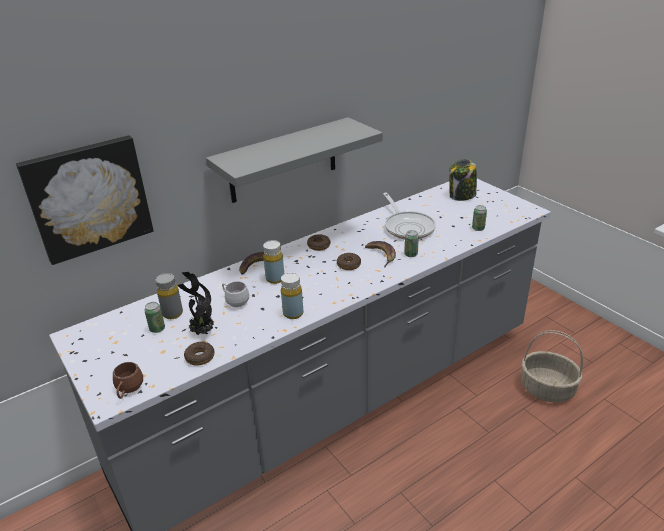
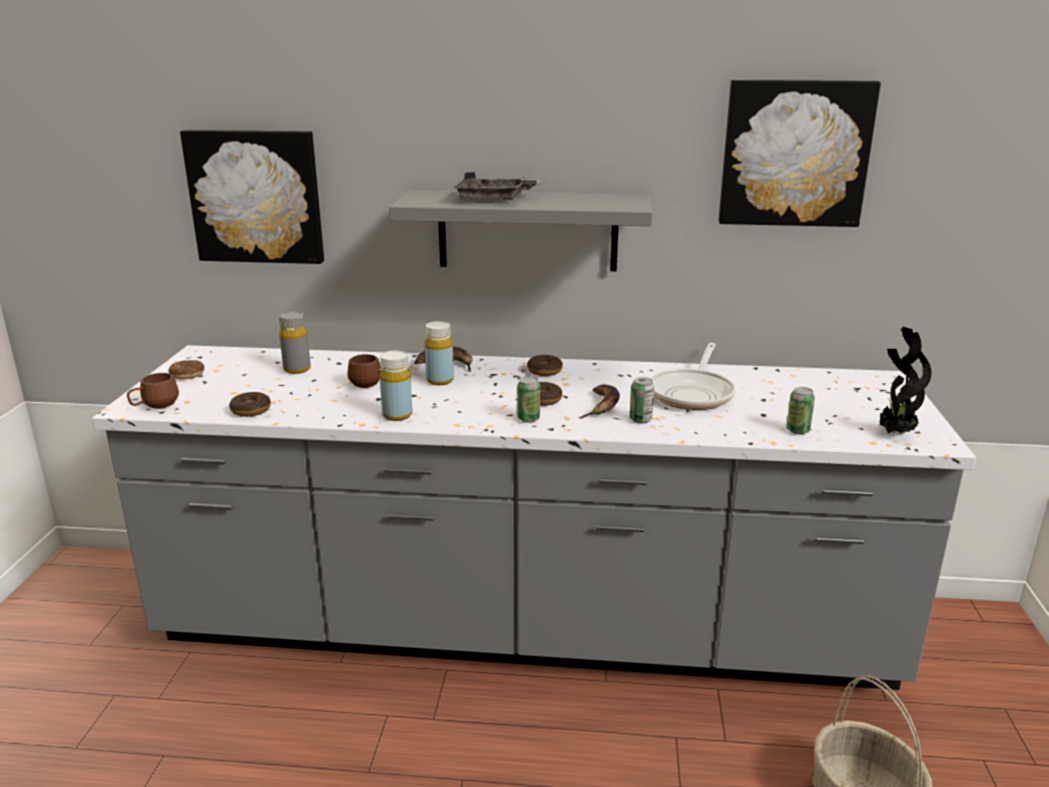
camera: 40 degrees right, 10 degrees down
(101, 356) = (187, 375): none -> donut
(157, 329) = (263, 375): can -> can (528, 419)
(201, 333) = (289, 393): potted plant -> potted plant (894, 433)
(235, 301) = (365, 383): white mug -> brown mug
(281, 149) = (494, 199): none -> grey tray
(414, 73) = (794, 153): none -> picture
(462, 196) = (845, 390): jar -> none

